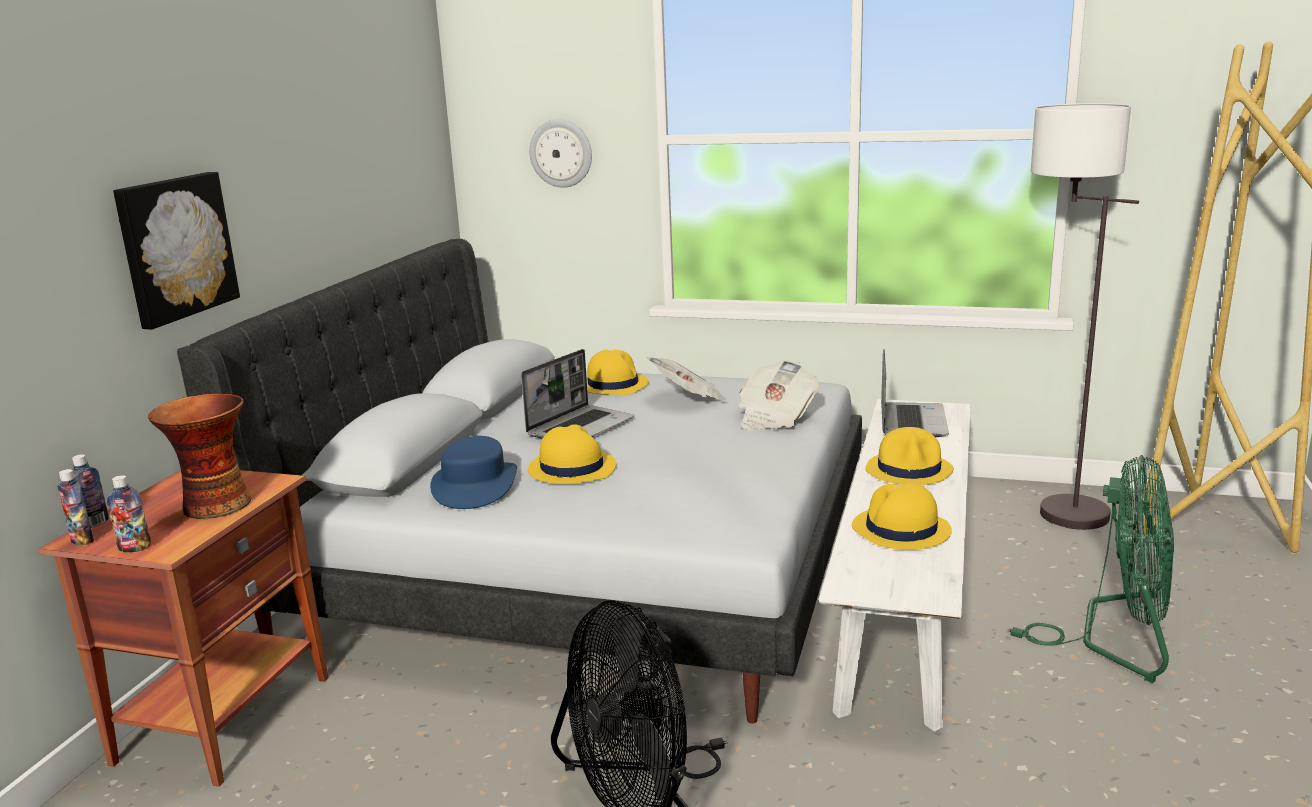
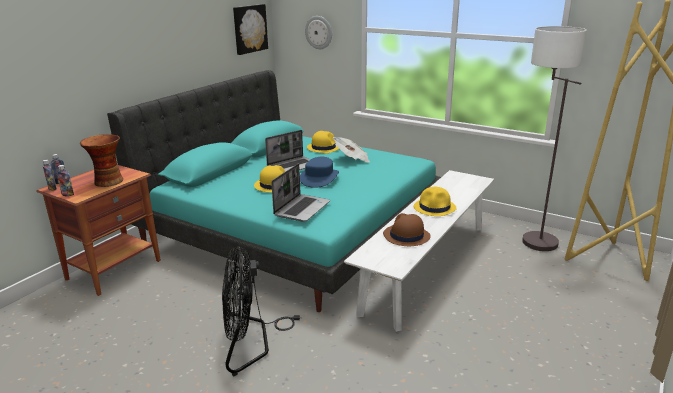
camera: 15 degrees right, 5 degrees up
(175, 247) = (110, 69): picture -> picture (249, 29)
(475, 485) = (229, 187): blue hat -> blue hat (319, 178)
(588, 559) = (293, 227): grey bed -> turquoise bed
(774, 418) = (383, 173): newspaper -> none
(900, 530) = (406, 236): yellow hat -> brown hat
(911, 421) = (456, 184): laptop -> laptop (302, 208)
(1114, 633) = (516, 303): green fan -> none

